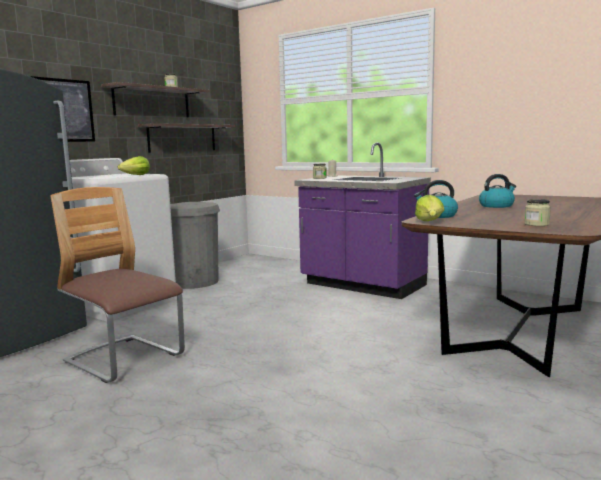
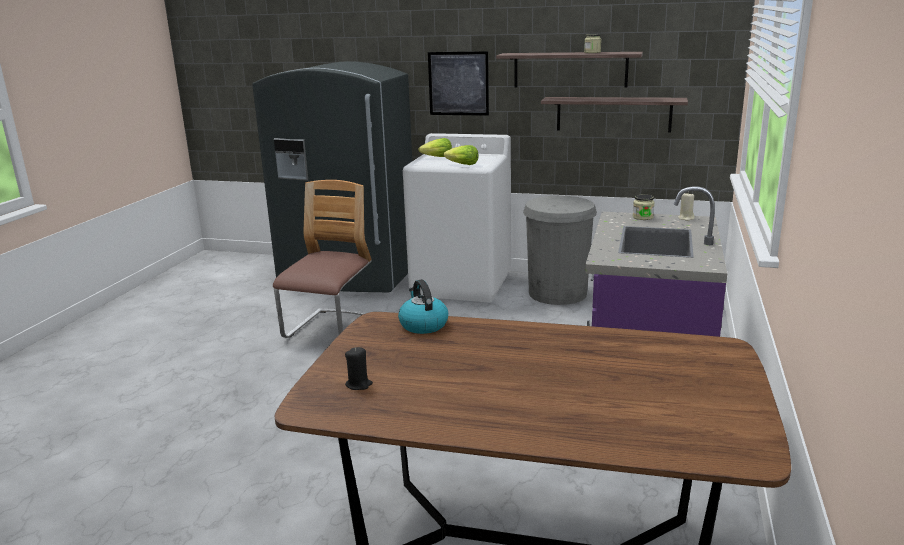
camera: 70 degrees right, 10 degrees up
(430, 222) = (368, 325): lettuce -> lettuce (437, 157)
(496, 206) = (553, 355): kettle -> none
(536, 224) = (359, 385): jar -> black candle

